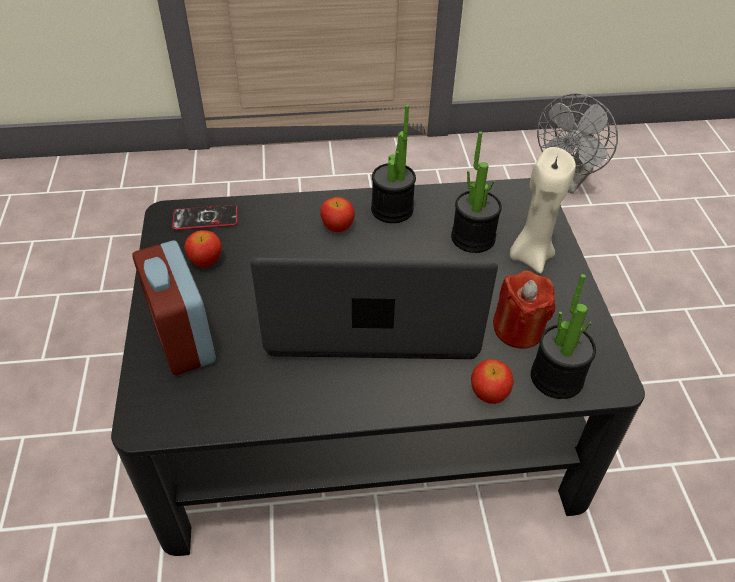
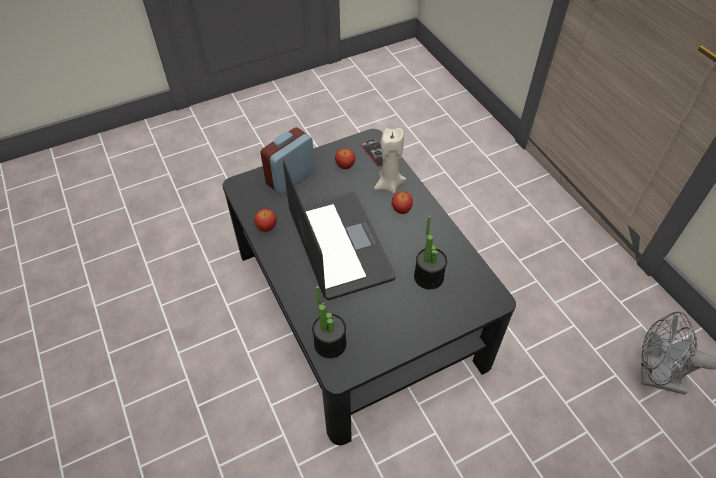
camera: 70 degrees right, 5 degrees up
(392, 209) = (432, 230): potted plant -> none
(488, 393) = (305, 312): apple -> apple (266, 227)
(518, 329) = (359, 317): red candle -> none
(530, 256) = (428, 311): beige candle -> beige candle (389, 185)

